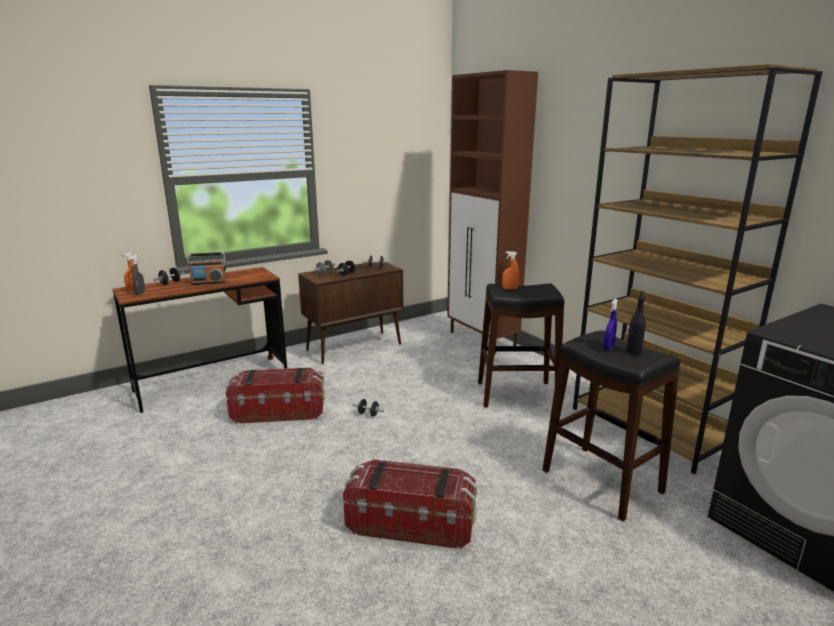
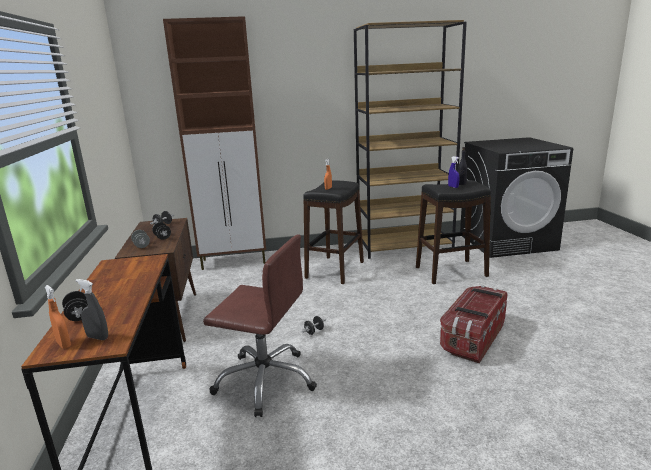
camera: 65 degrees left, 0 degrees up
(209, 282) = (123, 290): radio -> none
(278, 411) = (265, 380): storage box -> brown office chair

